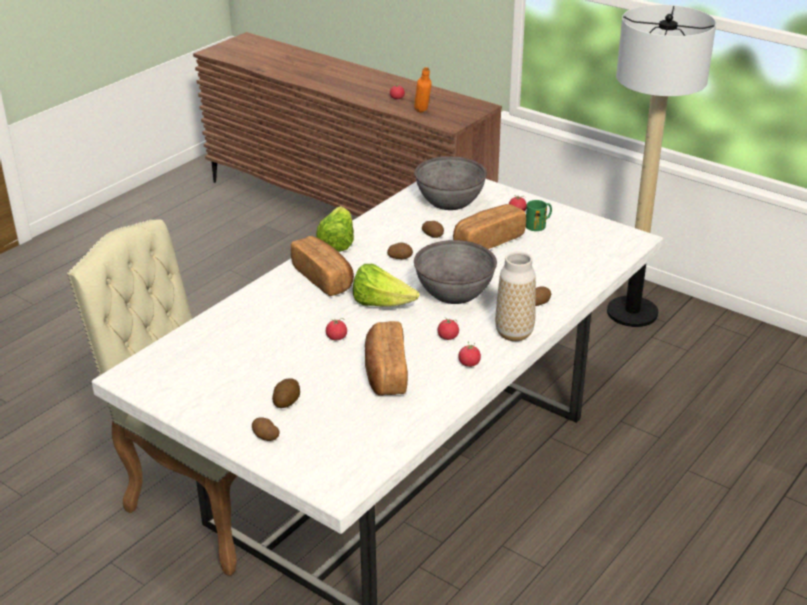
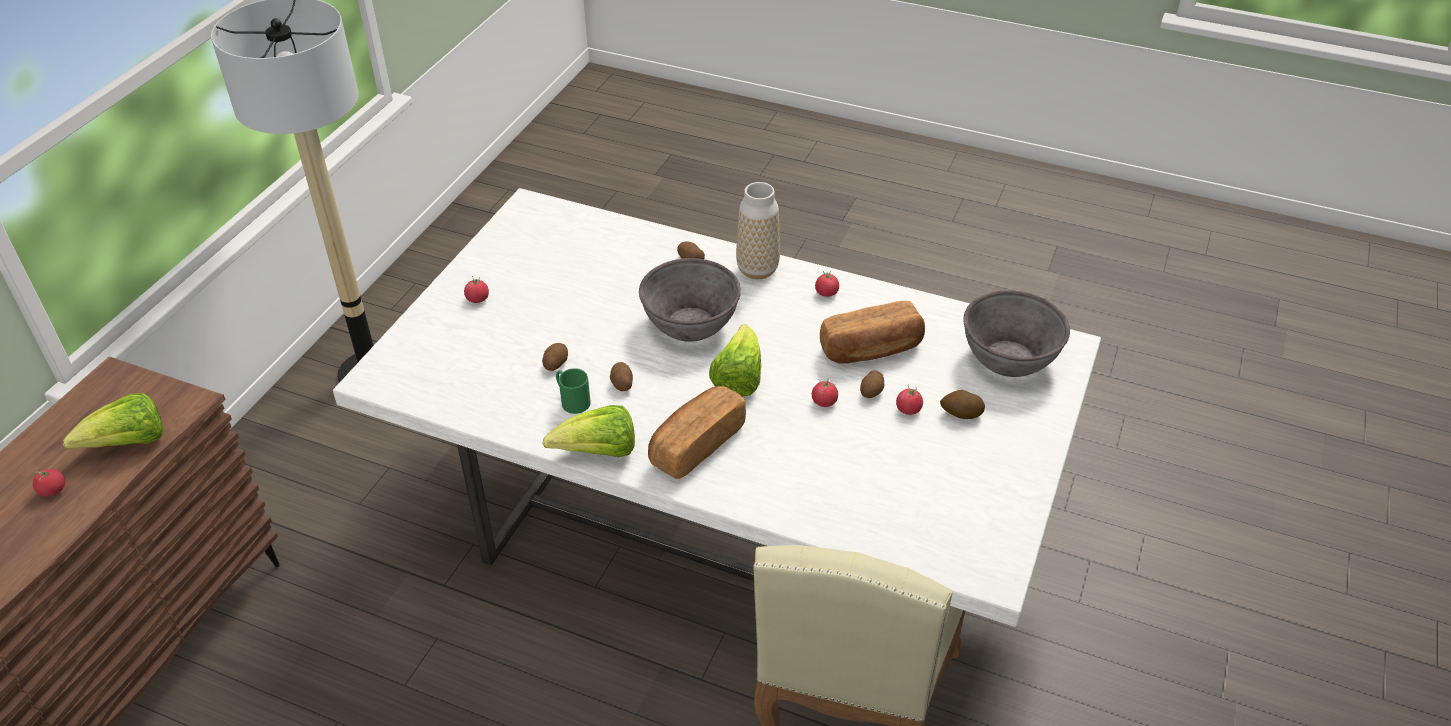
camera: 105 degrees left, 10 degrees up
(265, 436) = (1026, 415): potato -> potato (872, 391)
(423, 113) = (129, 444): orange bottle -> lettuce
(448, 337) = (784, 315): tomato -> tomato (908, 409)
(449, 201) = (455, 363): grey bowl -> grey bowl (1008, 358)
(488, 241) = (560, 314): bread -> none
(538, 225) = (509, 277): green mug -> green mug (571, 400)

